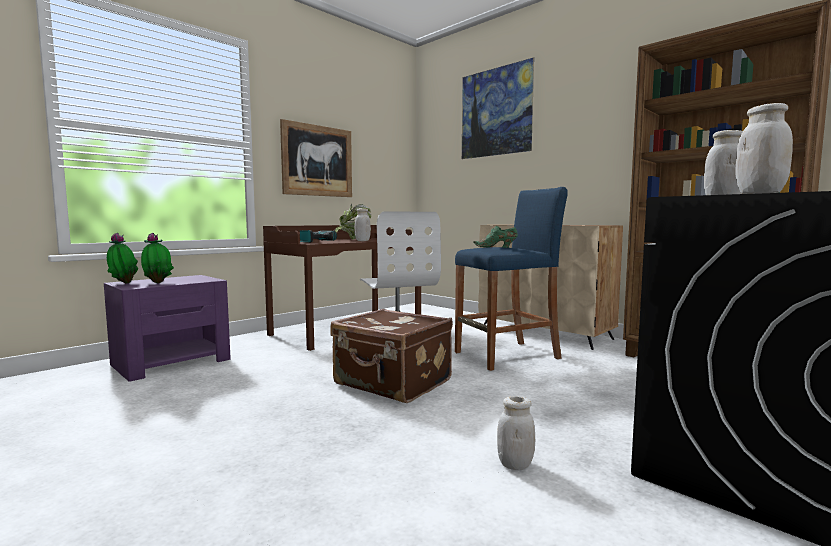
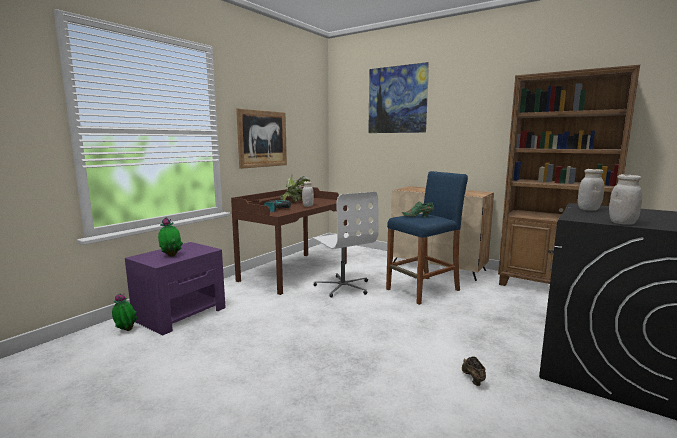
camera: 10 degrees left, 5 degrees up
(123, 283) = (143, 258): potted plant -> potted plant (125, 331)
(392, 383) = (360, 321): brown suitcase -> none
(515, 464) = (472, 378): white jar -> brown shoe

